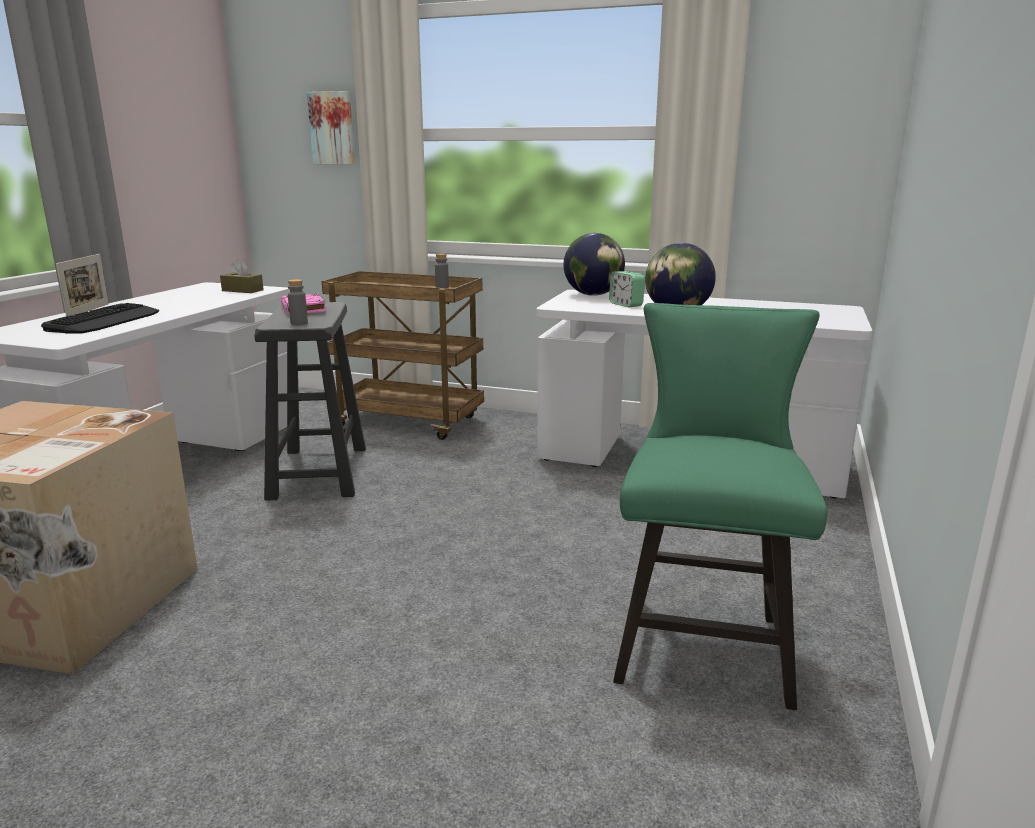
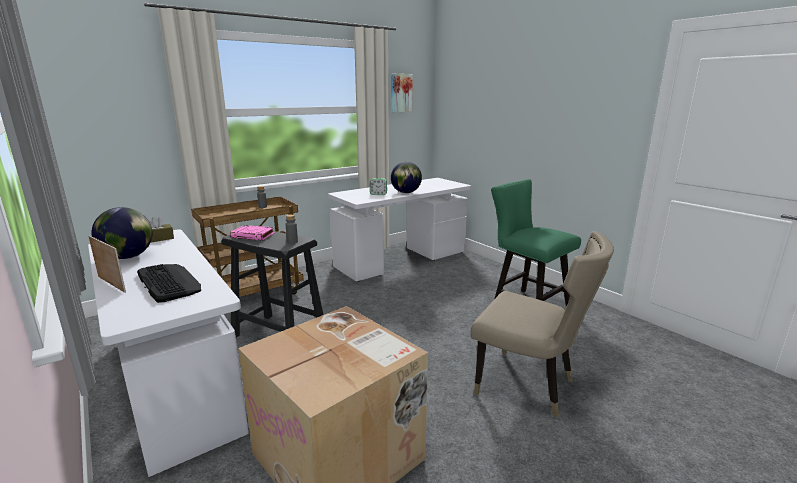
camera: 55 degrees left, 0 degrees up
(332, 128) = (138, 110): picture -> picture (400, 93)
(344, 730) = (529, 386): none -> beige chair
(593, 295) = (349, 193): globe -> globe (128, 257)

